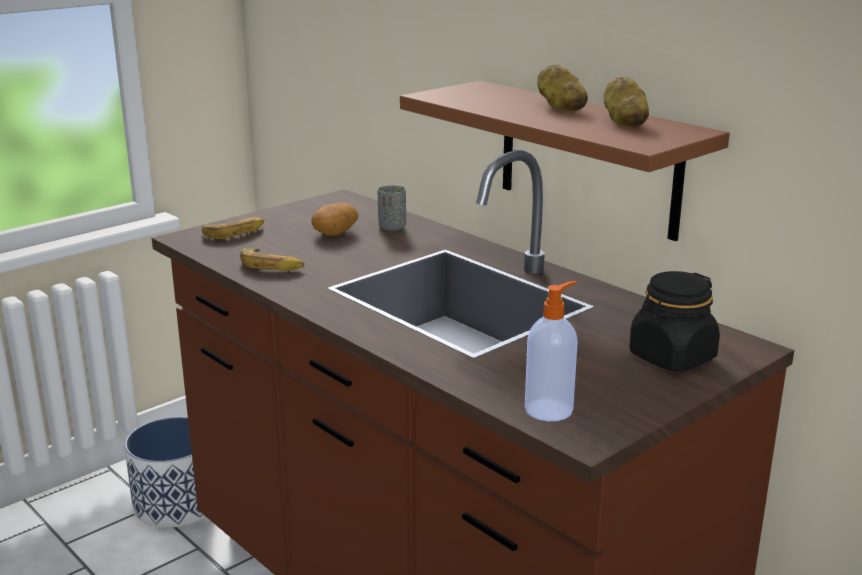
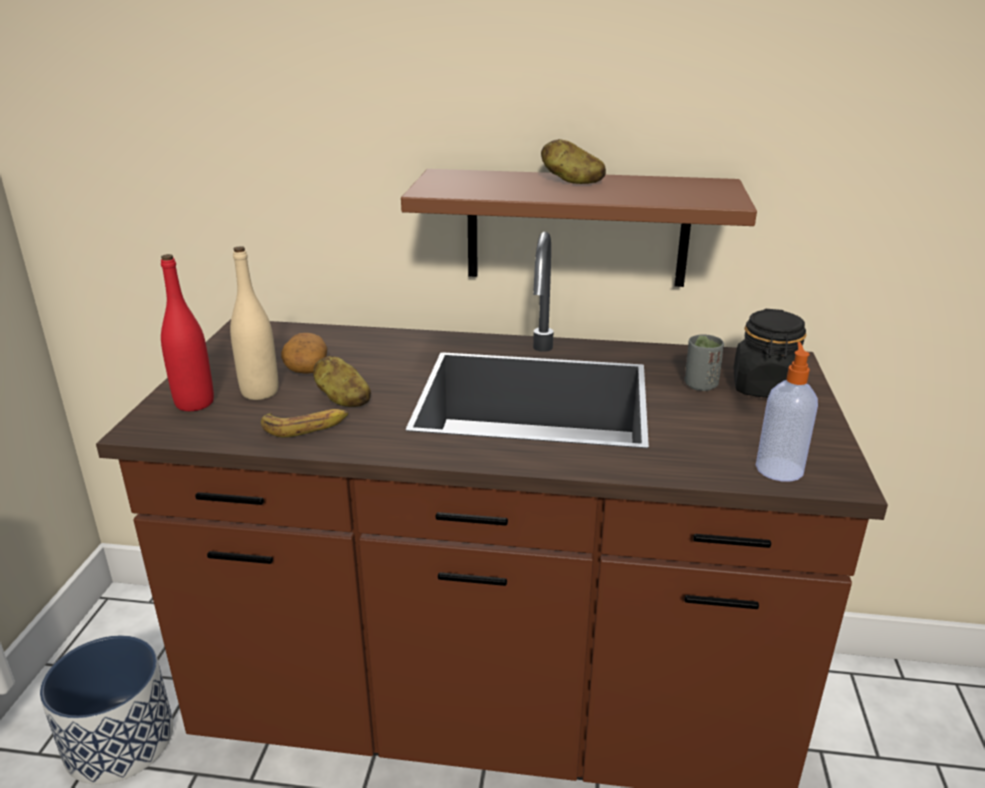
camera: 40 degrees left, 5 degrees up
(235, 232) = (194, 403): banana -> red bottle
(281, 238) = (260, 392): none -> beige bottle
(392, 227) = (353, 345): grey cup -> grey cup (700, 385)
(624, 122) = (655, 185): potato -> potato (342, 399)

